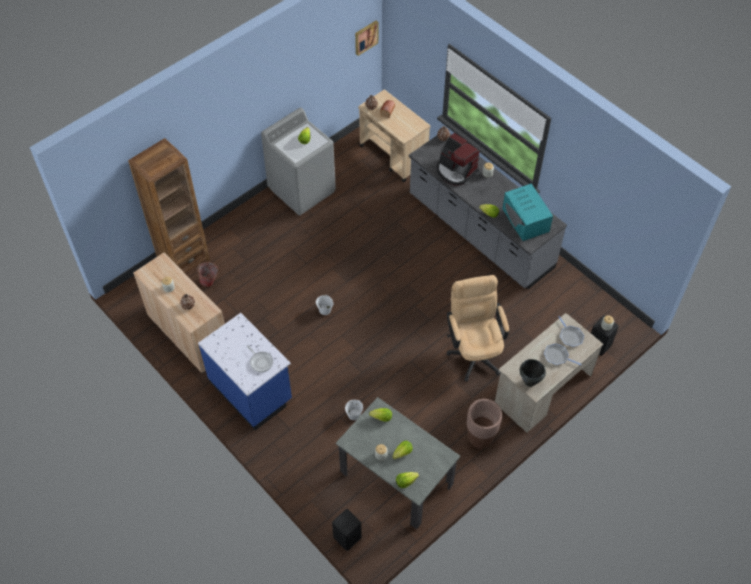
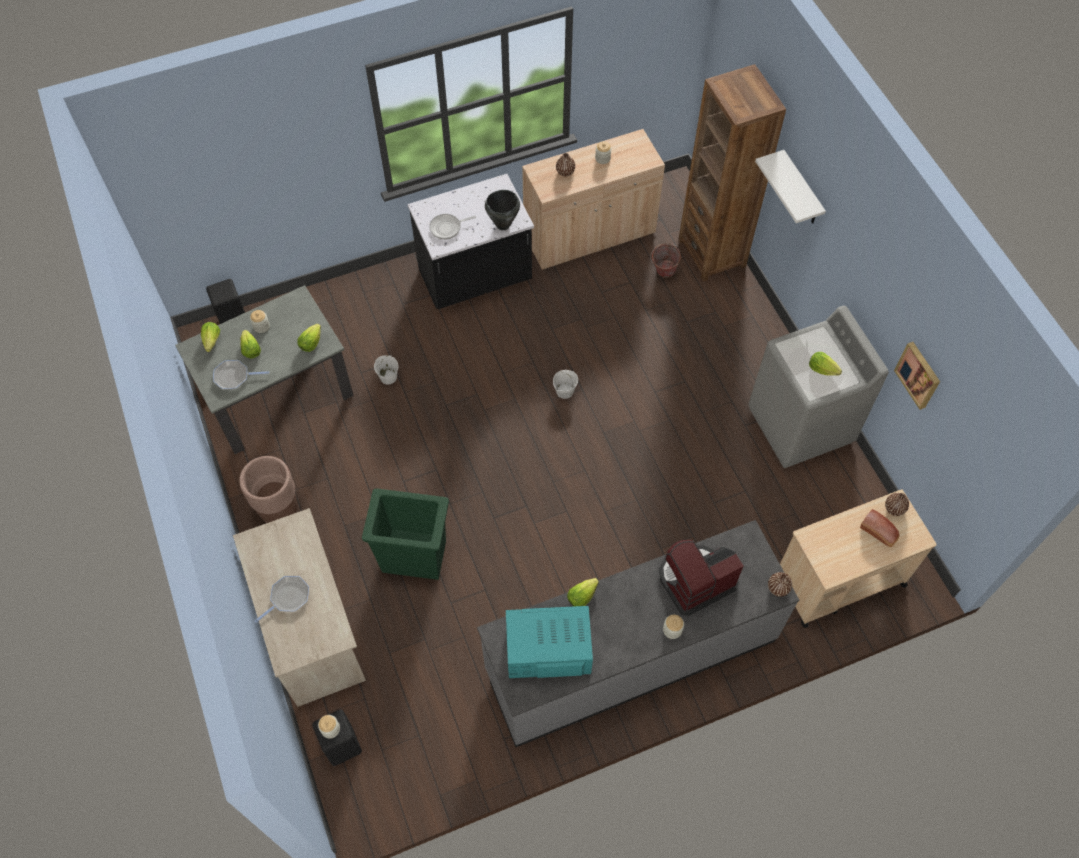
camera: 110 degrees right, 5 degrees up
(198, 148) = (801, 190): none -> white shelf
(251, 391) = (475, 279): blue counter -> black counter
(365, 37) = (1002, 472): picture -> picture (919, 374)
(474, 351) = (415, 557): beige office chair -> green trash can
(529, 382) = (267, 540): black cooking pot -> black cooking pot (502, 225)
(570, 336) = (312, 632): frying pan -> frying pan (234, 377)

